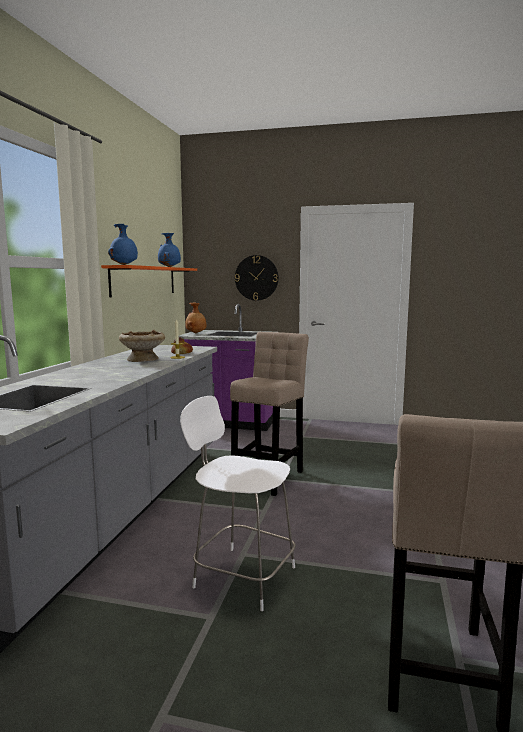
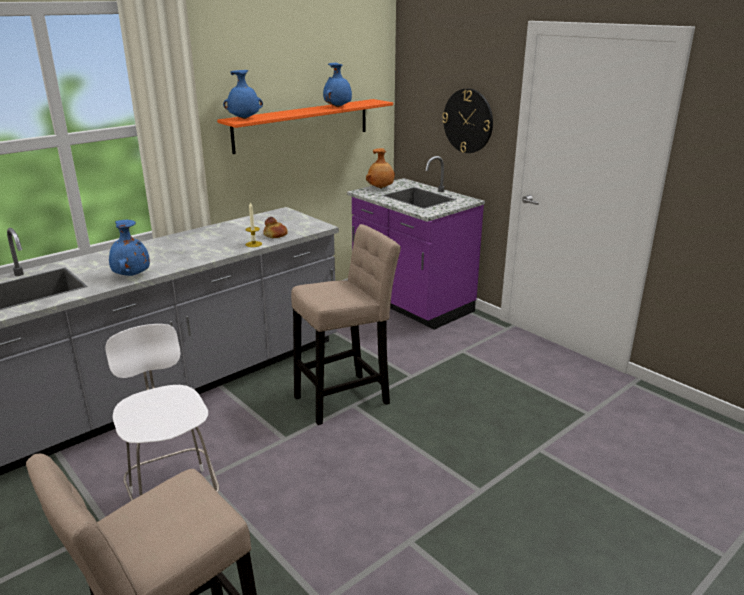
camera: 35 degrees right, 15 degrees up
(117, 379) = (131, 275): none -> blue vase
(143, 359) = (217, 241): beige bowl -> none

